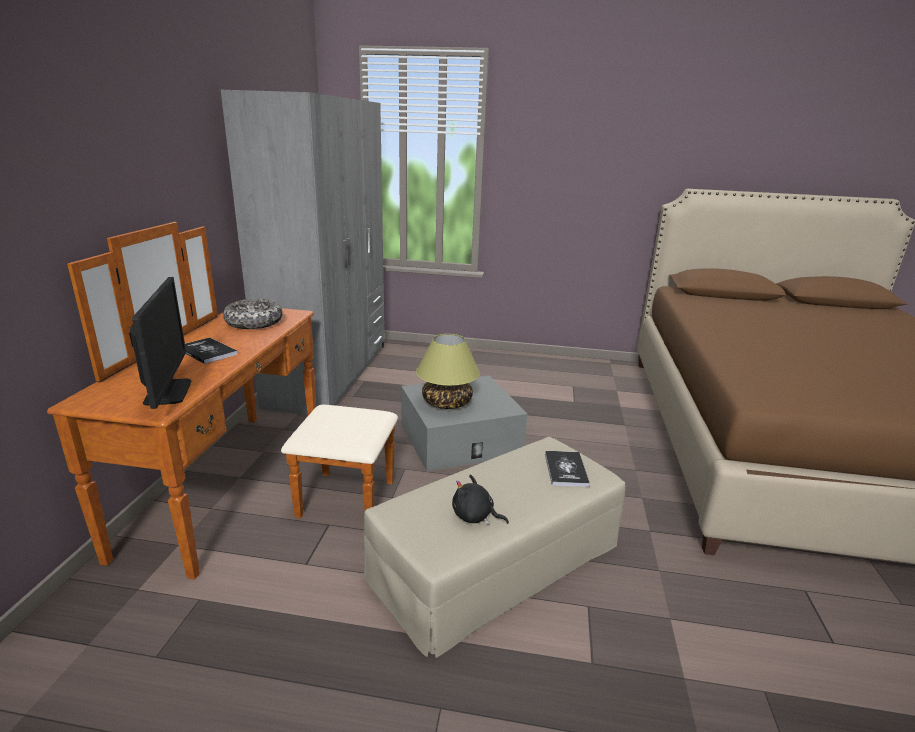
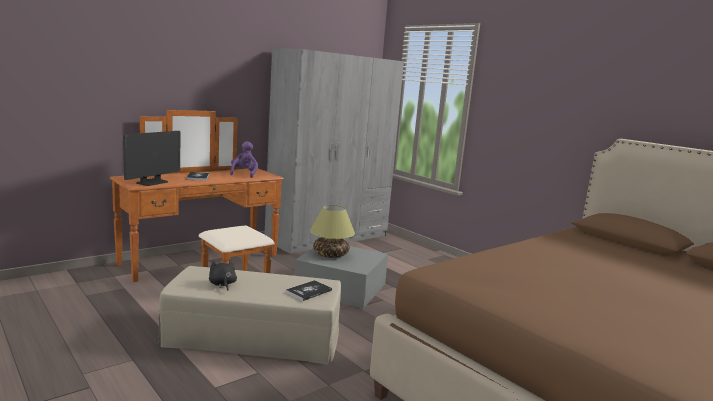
camera: 40 degrees right, 10 degrees down
(254, 322) = (244, 174): bowl -> purple plush toy

